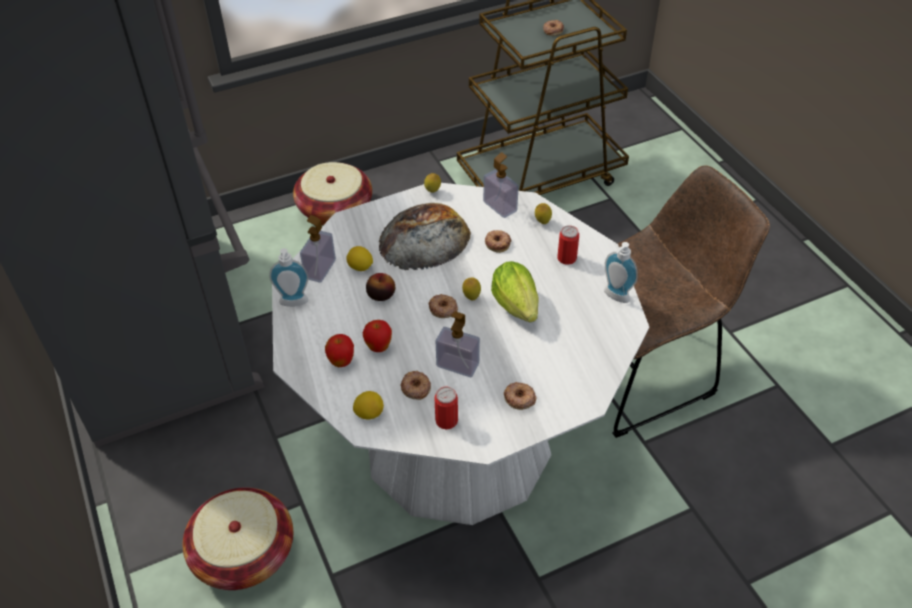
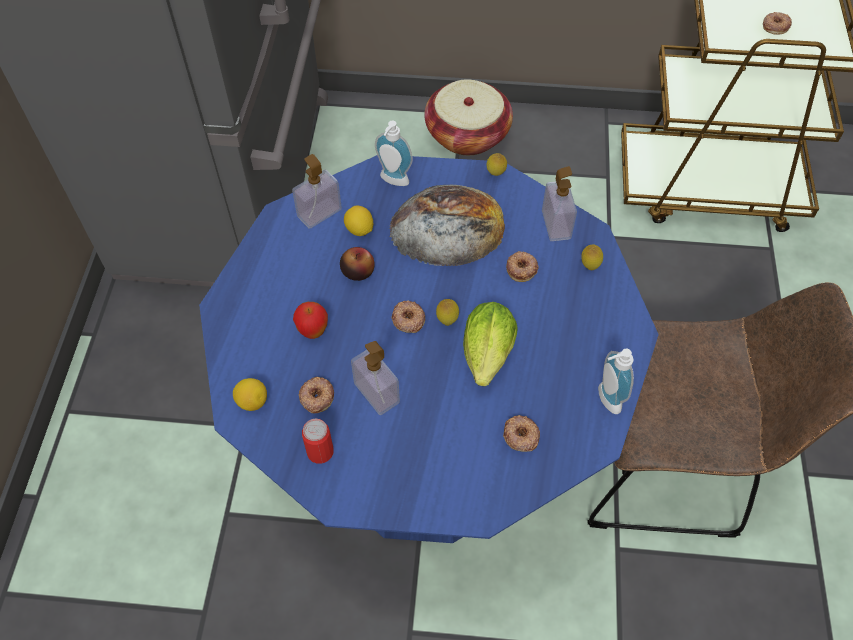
camera: 30 degrees right, 10 degrees up
(244, 553) = (168, 448): basket -> none
(293, 304) = (267, 240): soap dispenser -> soap dispenser (393, 181)
(341, 362) = (266, 329): apple -> none
(457, 442) = (426, 443): white dining table -> blue dining table
(519, 398) = (412, 467): donut -> donut (520, 436)
(566, 258) = (585, 324): can -> none

